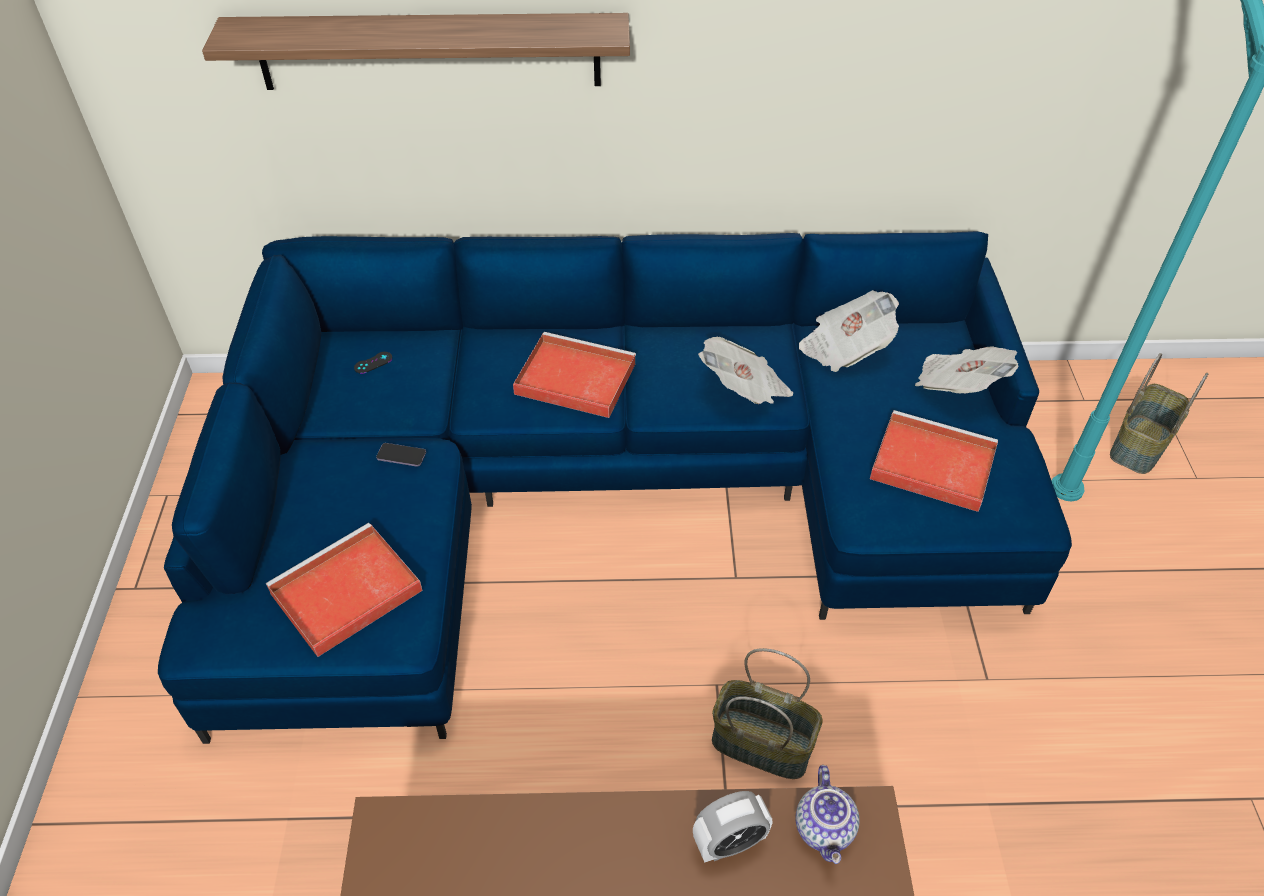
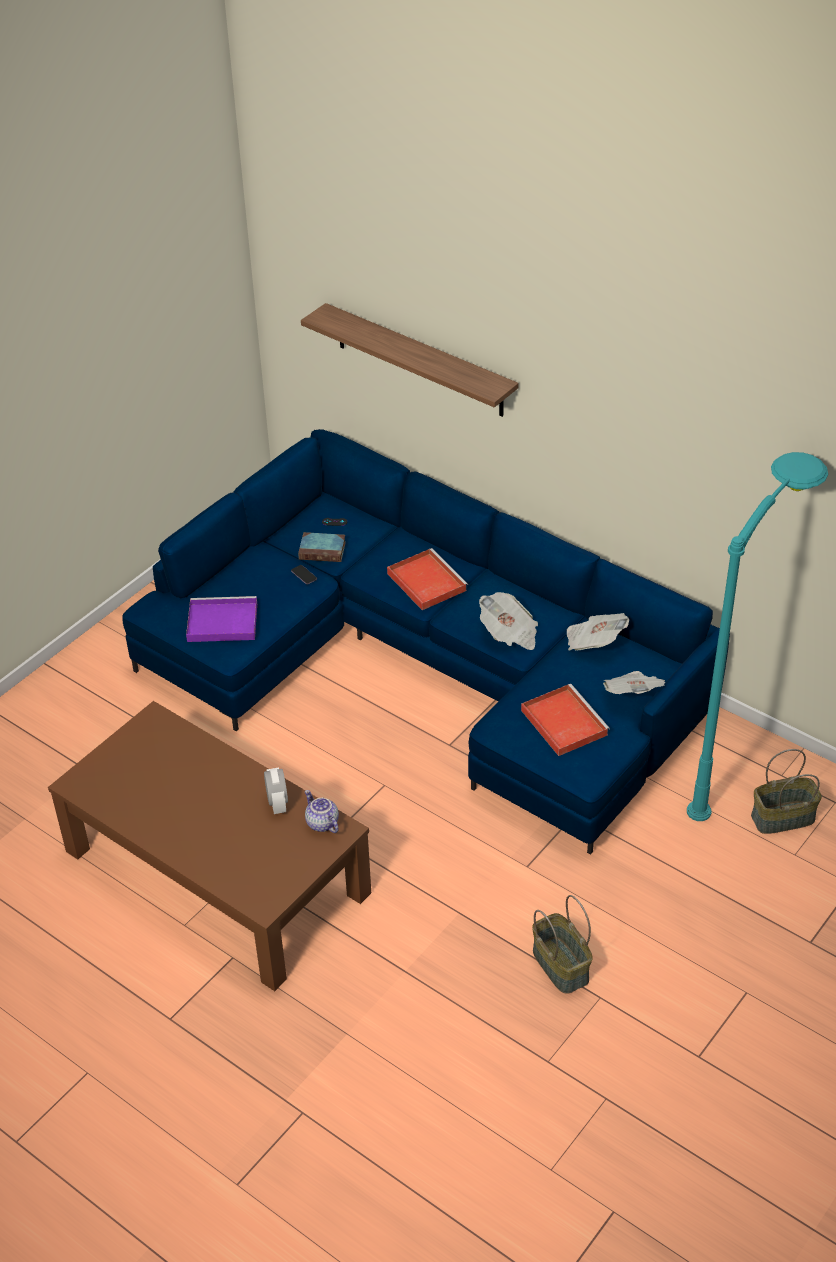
camera: 40 degrees right, 5 degrees down
(344, 594) = (221, 622): red tray -> purple tray
(395, 407) = (323, 550): none -> book
(729, 843) = (277, 803): alarm clock -> alarm clock turned 120 degrees counterclockwise
(763, 743) = (379, 821): basket -> basket (561, 965)
(825, 829) = (321, 823): teapot -> teapot turned 105 degrees clockwise

